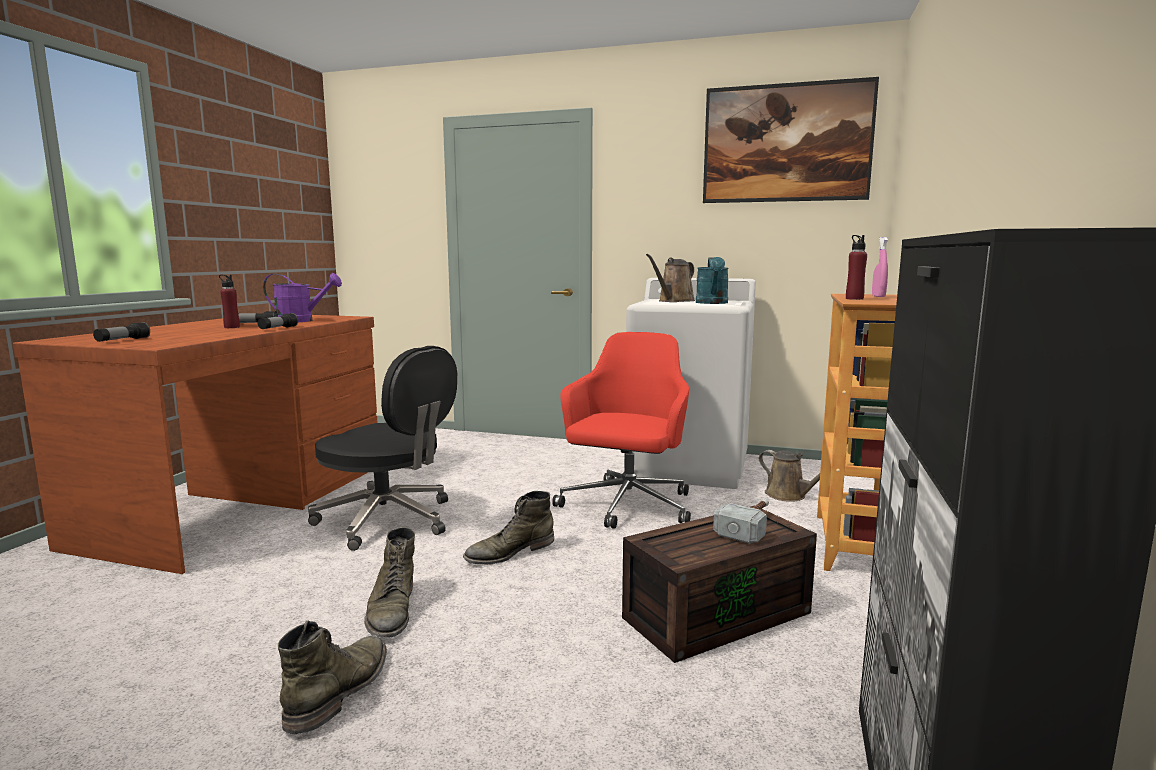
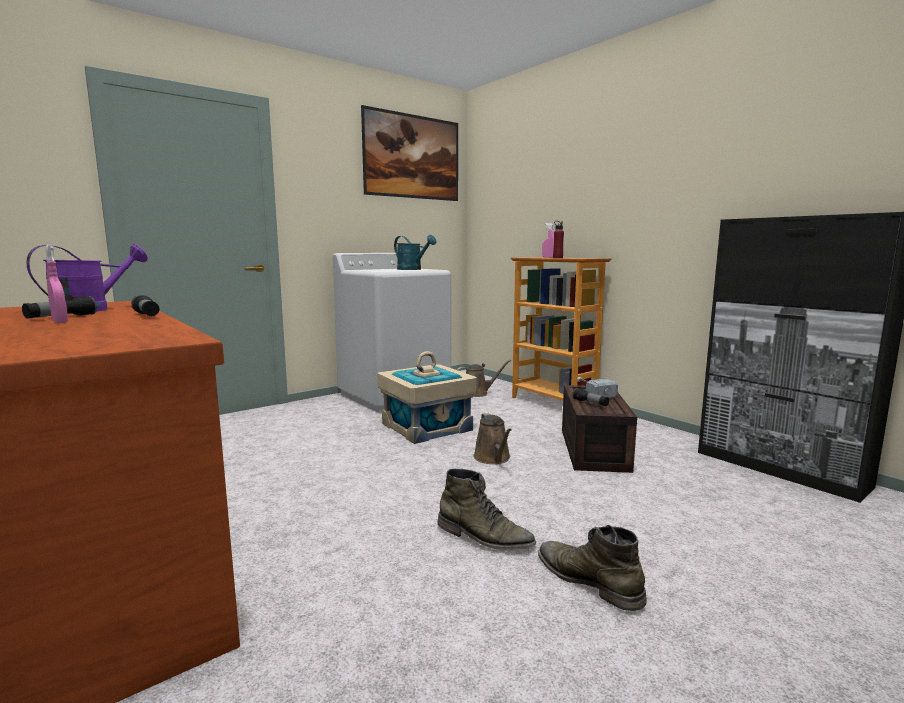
camera: 55 degrees left, 0 degrees up
(122, 340) = (44, 347): flashlight -> flashlight (590, 403)
(231, 327) = (60, 322): red bottle -> pink spray bottle
(388, 520) = (302, 504): black office chair -> none
(509, 552) = (443, 475): green boot -> none
(626, 506) = (426, 427): red office chair -> beige storage box
(674, 301) = (380, 270): brown watering can -> brown watering can (493, 458)

